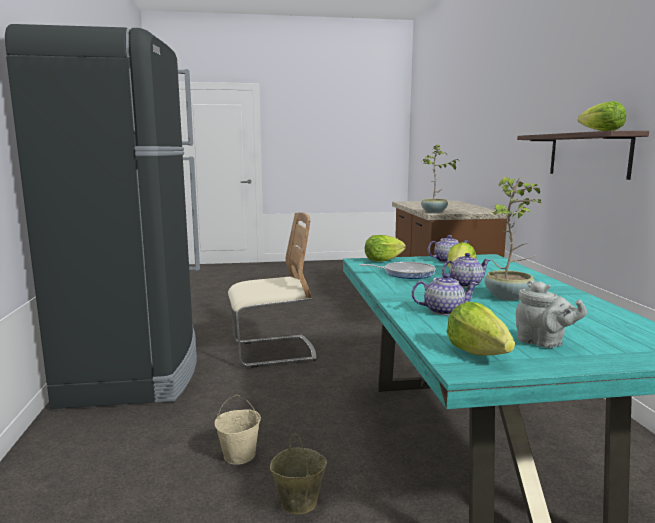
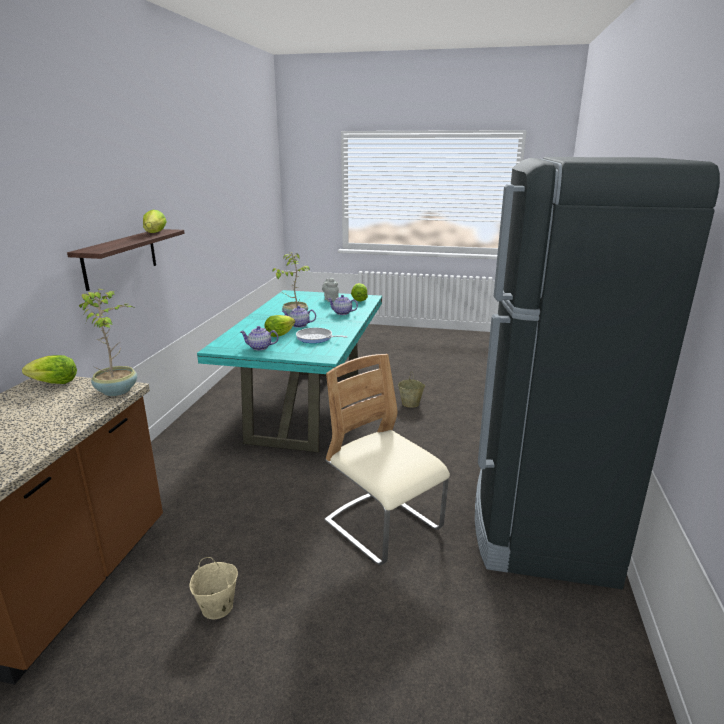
camera: 160 degrees left, 10 degrees up
(240, 455) = (436, 427): beige bucket -> beige bucket (217, 607)
(273, 352) = (383, 527): beige chair -> beige chair turned 45 degrees clockwise
(382, 260) = (308, 355): lettuce -> lettuce (55, 383)

